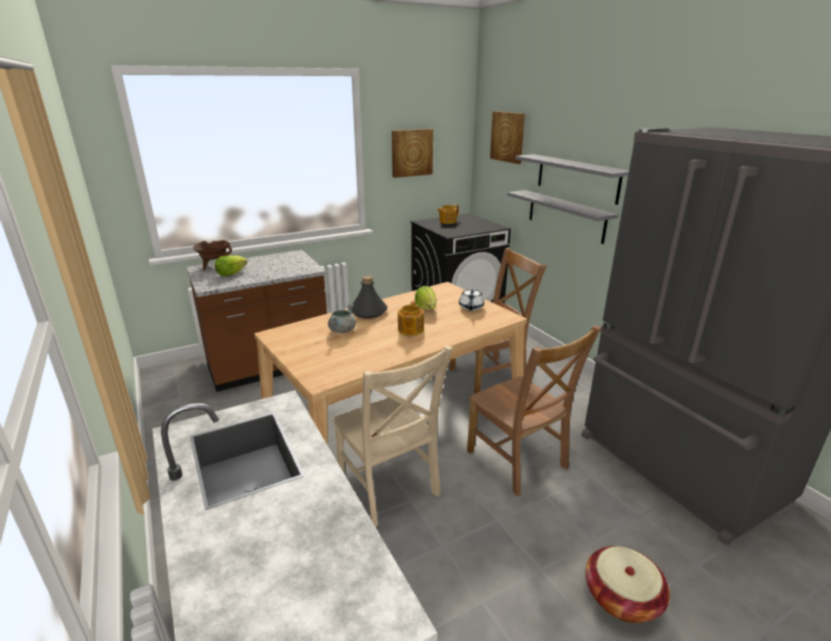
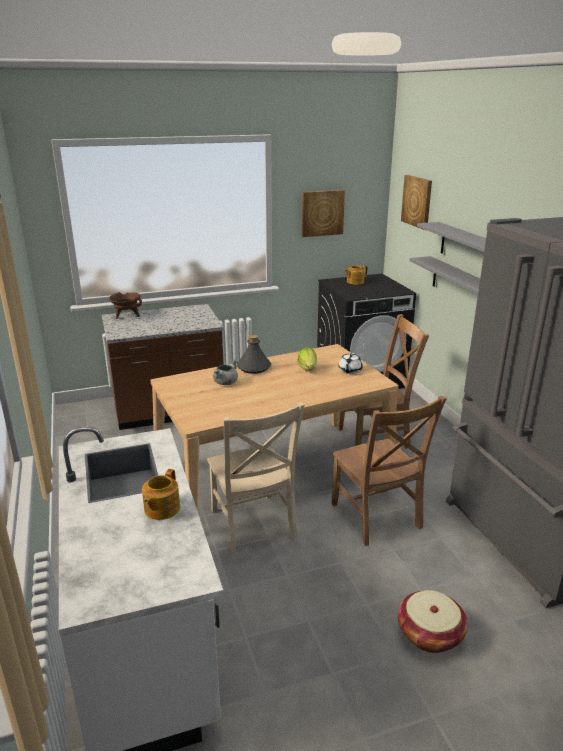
camera: 10 degrees right, 0 degrees up
(231, 274) = (139, 324): lettuce -> none
(410, 330) = (286, 387): teapot -> teapot (161, 509)

